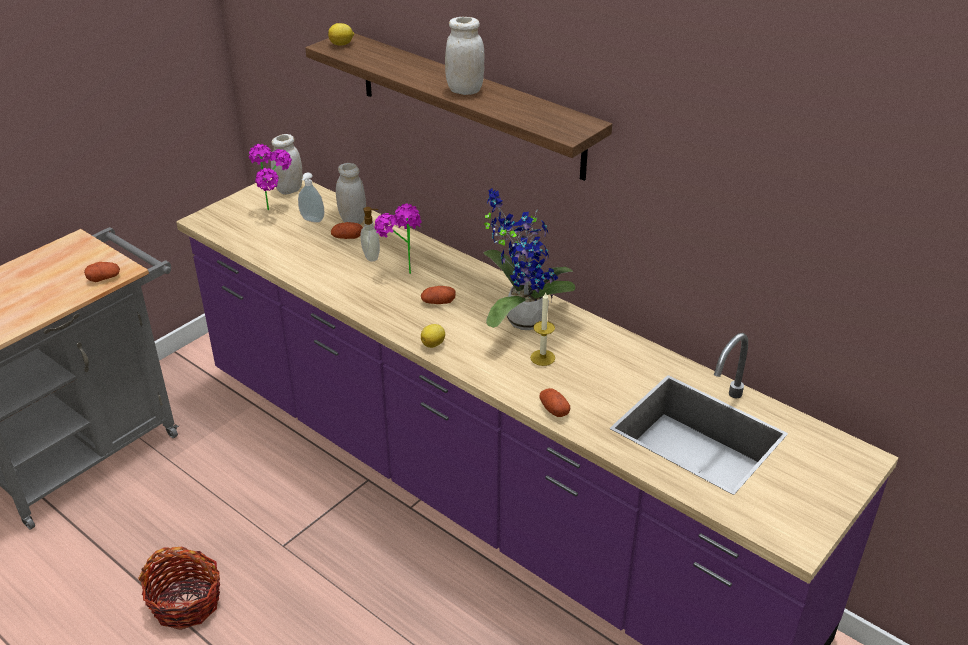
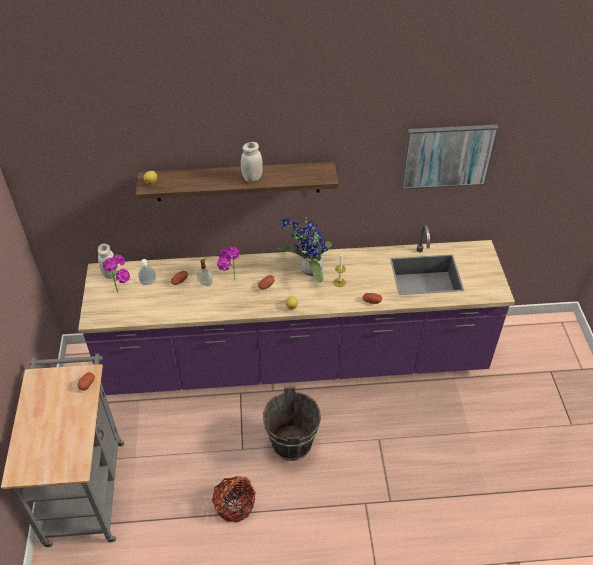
camera: 45 degrees left, 10 degrees up
(347, 590) = (292, 443): none -> brown bucket
(352, 220) = (168, 270): white jar -> none
(822, 197) = (447, 156): none -> picture

